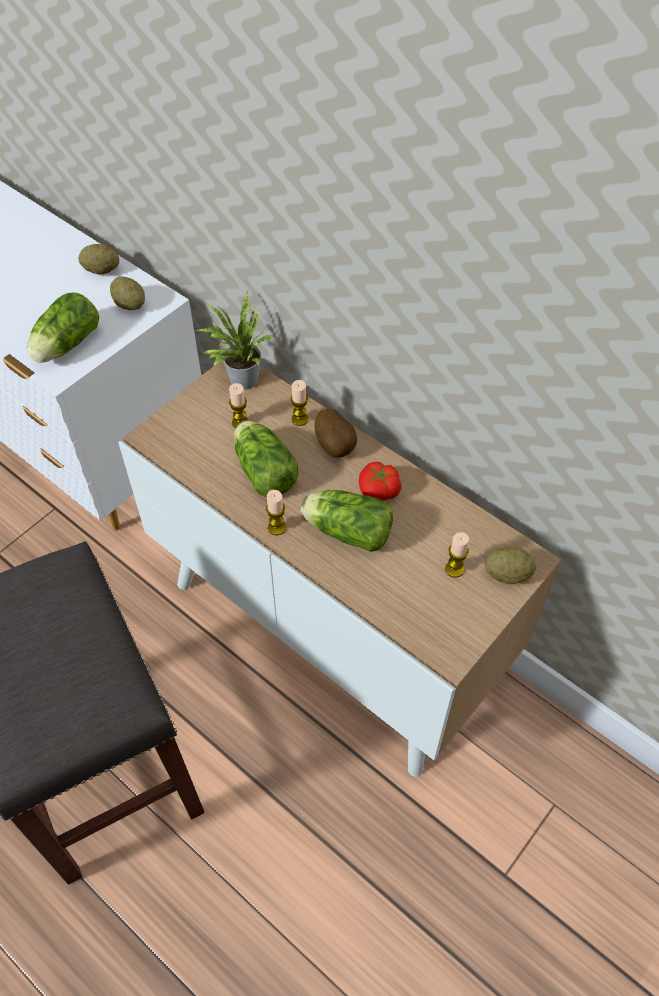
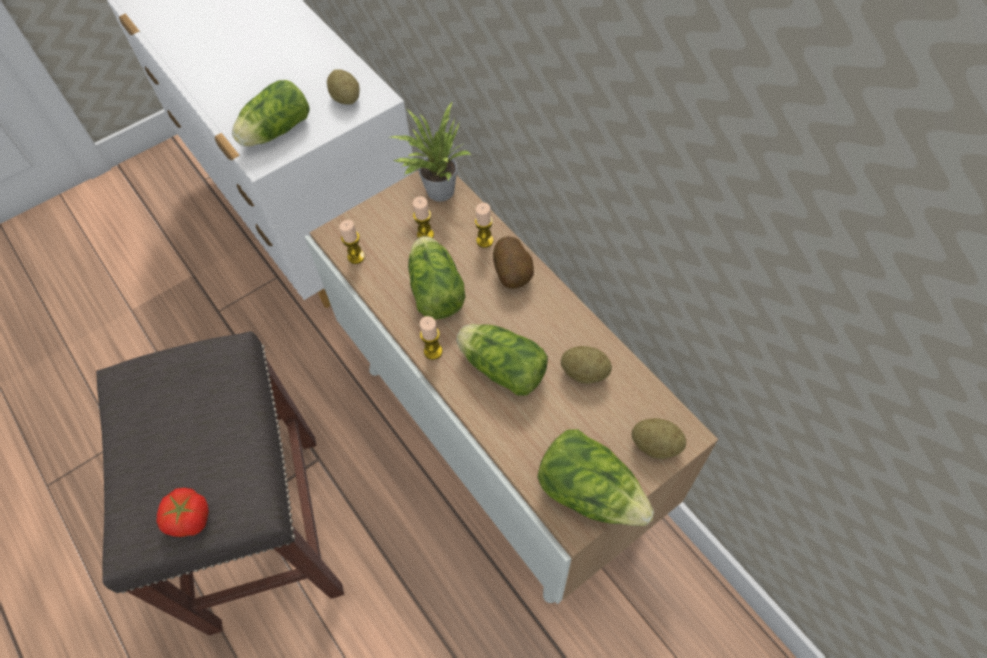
camera: 15 degrees right, 5 degrees up
(101, 270) = (328, 60): potato -> potato (584, 373)
(379, 491) = (545, 330): tomato -> tomato (189, 519)
(454, 569) = (601, 429): candle -> candle (356, 257)
(458, 625) = (590, 490): none -> lettuce

